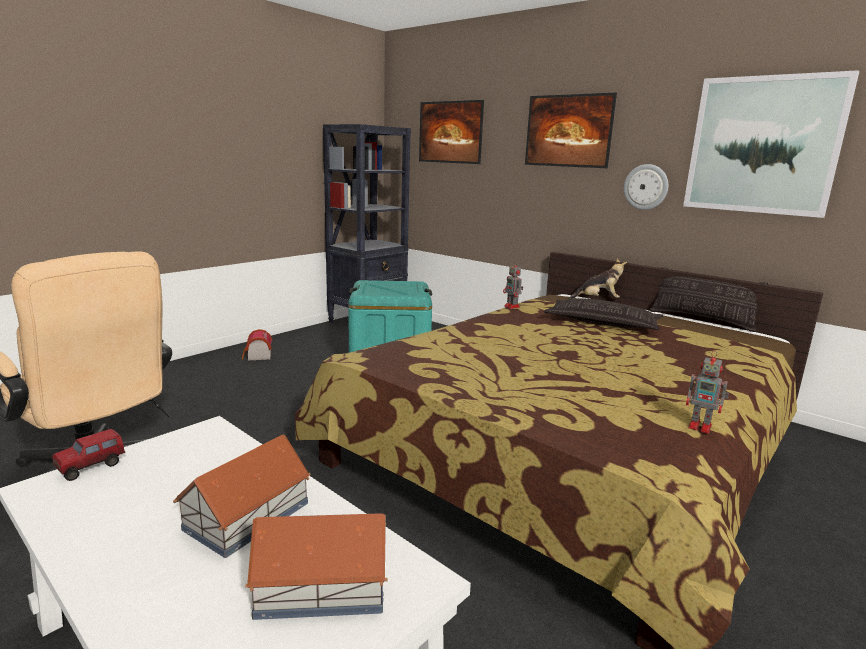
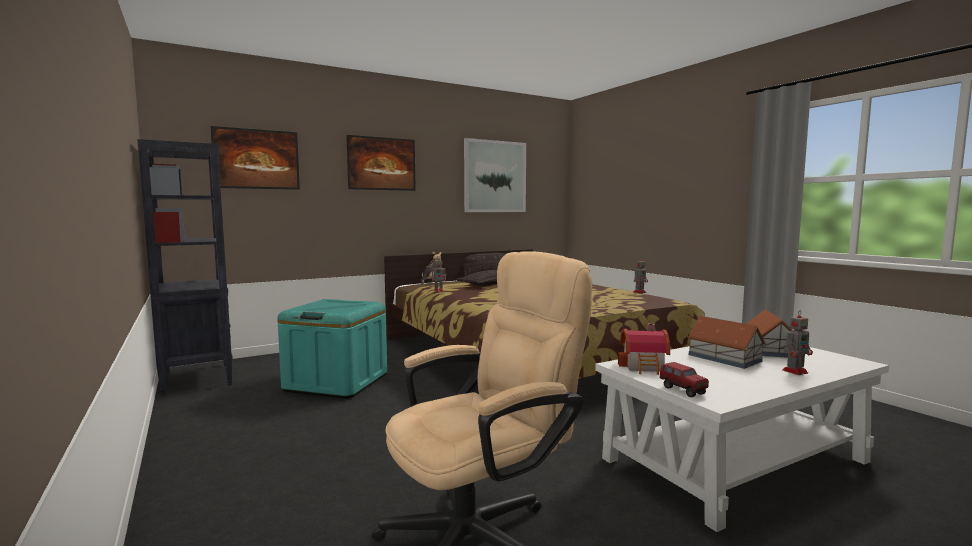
camera: 70 degrees left, 10 degrees down
(153, 592) = (795, 371): none -> toy robot
(257, 356) = (220, 440): toy house -> toy house (645, 367)
(646, 187) = (441, 202): wall clock -> none

